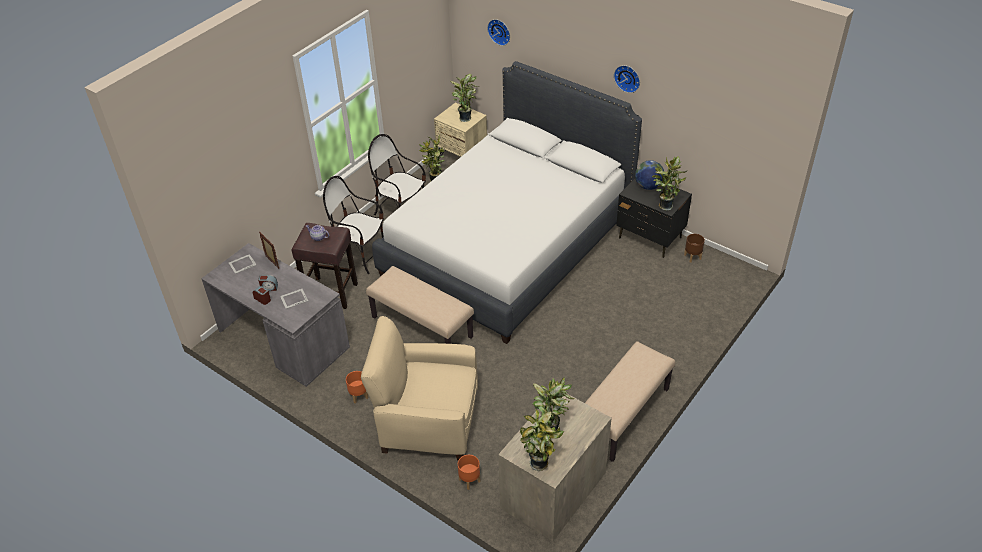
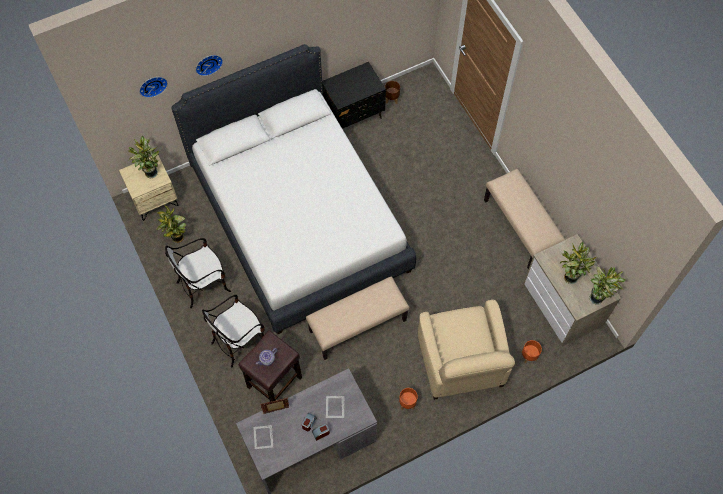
camera: 65 degrees left, 20 degrees up
(428, 422) = (461, 362): beige armchair -> beige armchair turned 45 degrees counterclockwise
(628, 78) = (294, 28): wall clock -> wall clock (208, 63)
(648, 186) = (341, 85): globe -> none
(665, 205) = (370, 86): potted plant -> none

